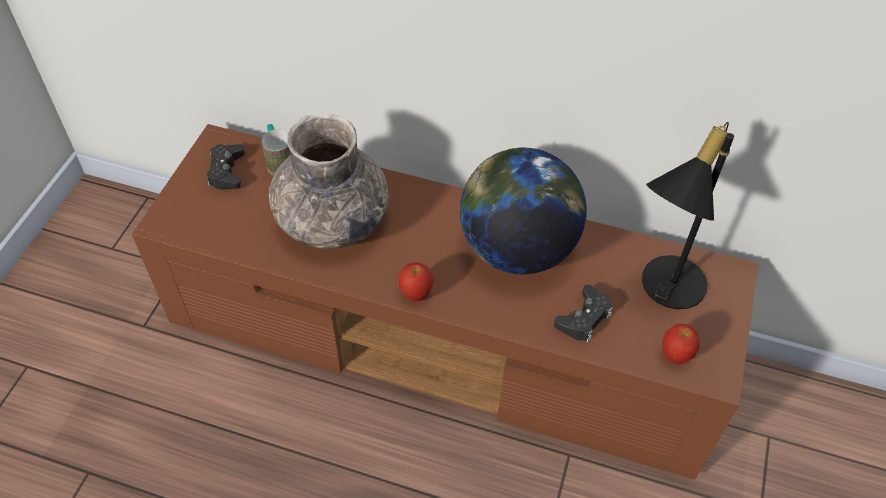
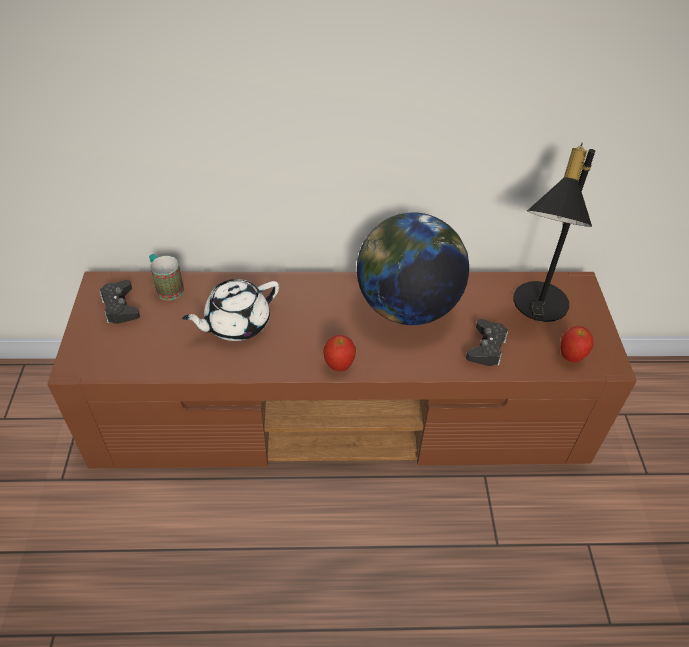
camera: 20 degrees left, 5 degrees down
(331, 220) = (236, 324): grey vase -> white teapot

